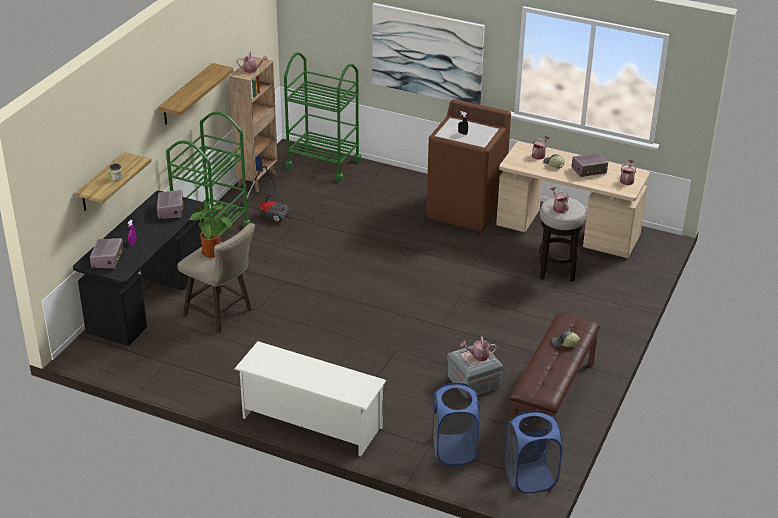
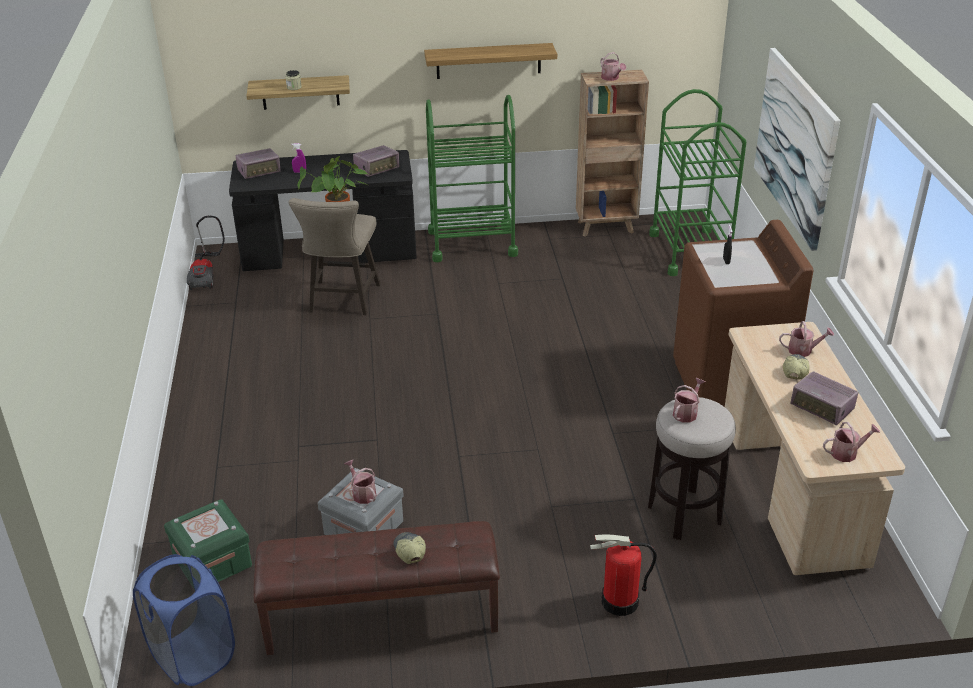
camera: 60 degrees right, 0 degrees up
(267, 213) = (550, 256): vacuum cleaner -> vacuum cleaner (206, 275)
(311, 423) = (196, 430): white shoe rack -> none
(453, 450) = (212, 561): blue laundry basket -> green storage box
(602, 317) = (619, 602): none -> fire extinguisher

